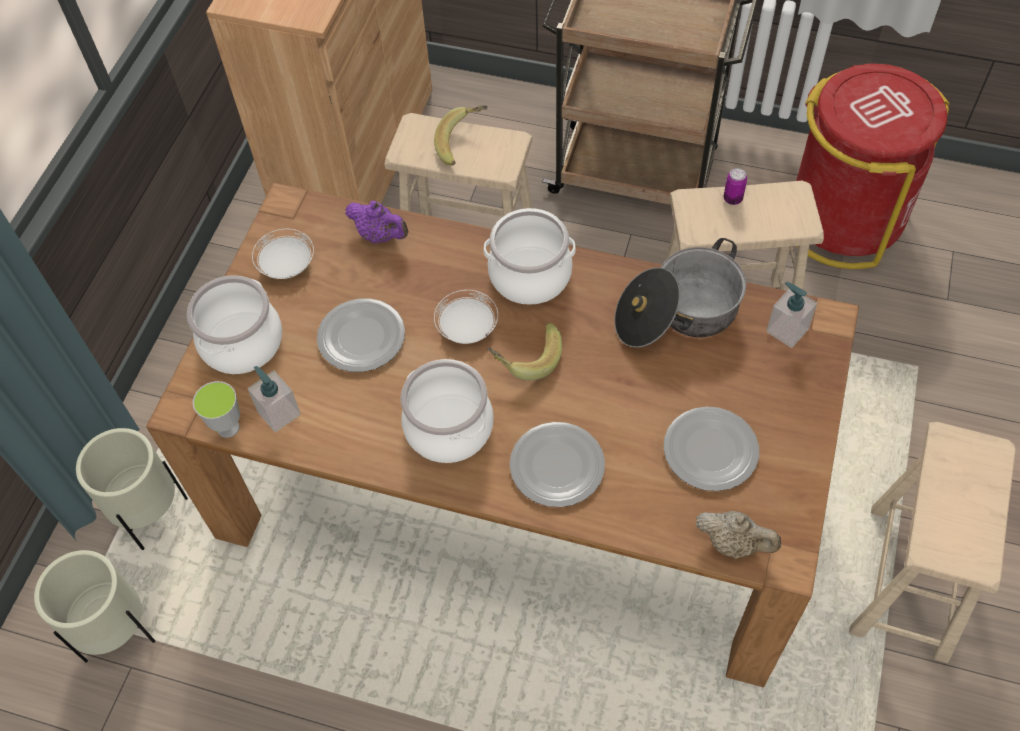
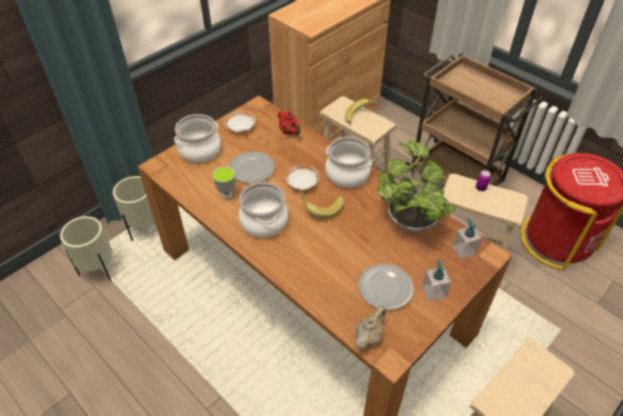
camera: 25 degrees right, 10 degrees down
(228, 427) = (169, 180): cup -> cup (227, 194)
(279, 413) = (194, 184): soap dispenser -> soap dispenser (433, 292)
(380, 235) = (290, 132): purple teapot -> red teapot
(558, 467) = (303, 261): plate -> none
(677, 314) = (410, 219): cooking pot -> potted plant
(734, 543) = (368, 337): beige teapot -> beige teapot turned 105 degrees counterclockwise

